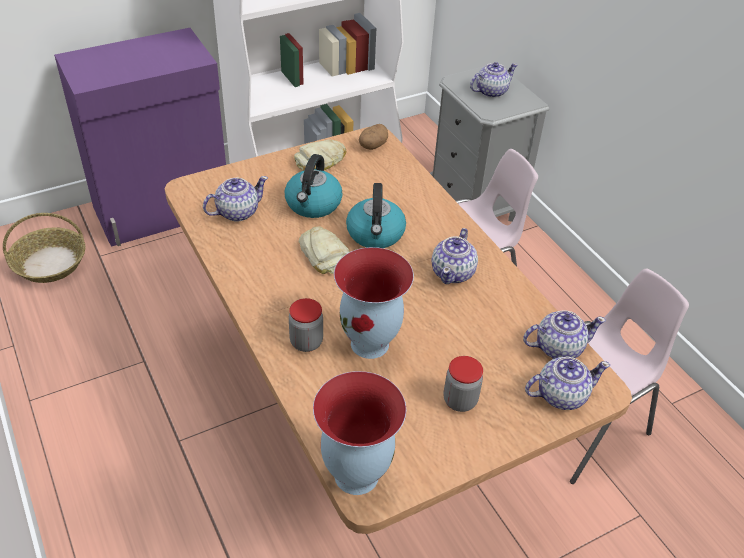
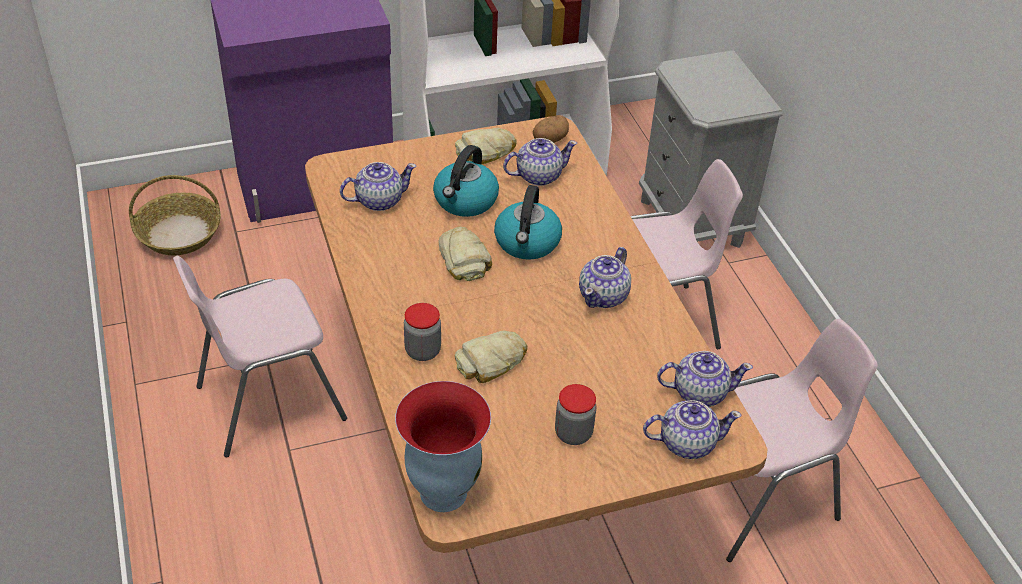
camera: 10 degrees right, 0 degrees up
(153, 400) = (268, 402): none -> pink chair
(371, 344) = (492, 361): vase -> bread
(490, 91) = (715, 86): teapot -> teapot (538, 176)

